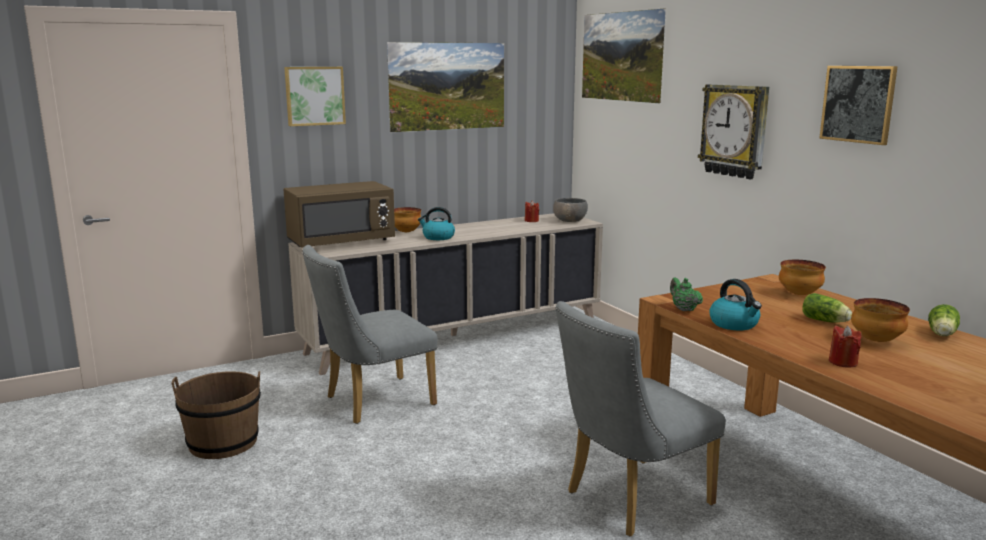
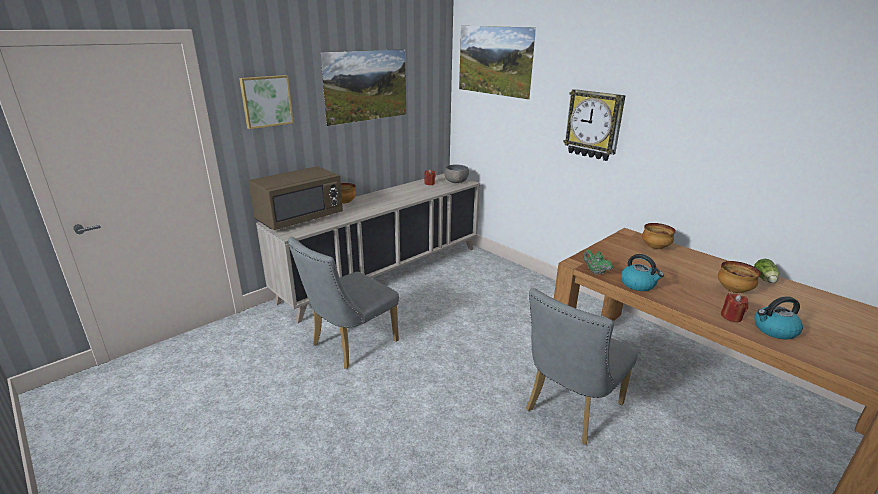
camera: 15 degrees left, 10 degrees up
(223, 443) = (247, 406): brown bucket -> none
(438, 237) = (372, 207): kettle -> kettle (774, 330)
(826, 321) = (690, 274): lettuce -> none
(858, 104) = (700, 114): picture -> none

